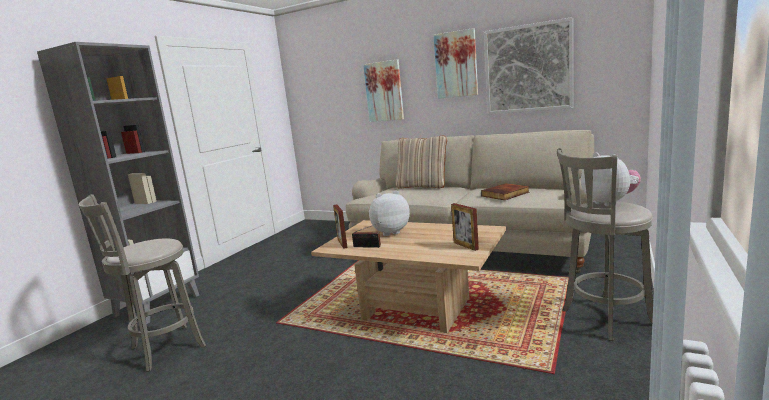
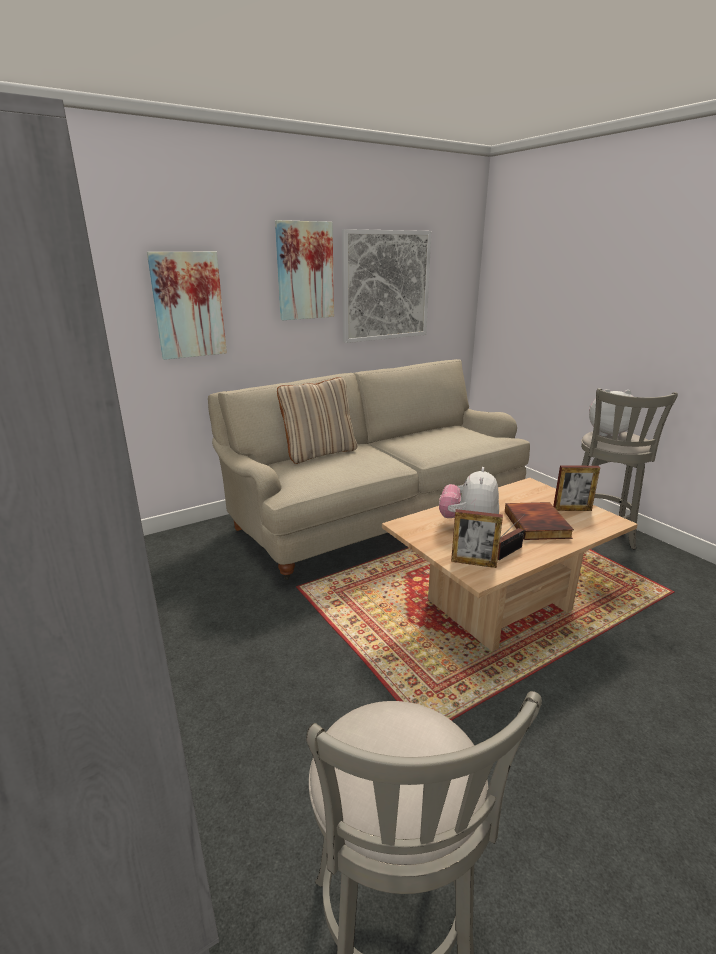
camera: 60 degrees left, 10 degrees up
(505, 194) = (446, 442): book -> book (538, 524)

